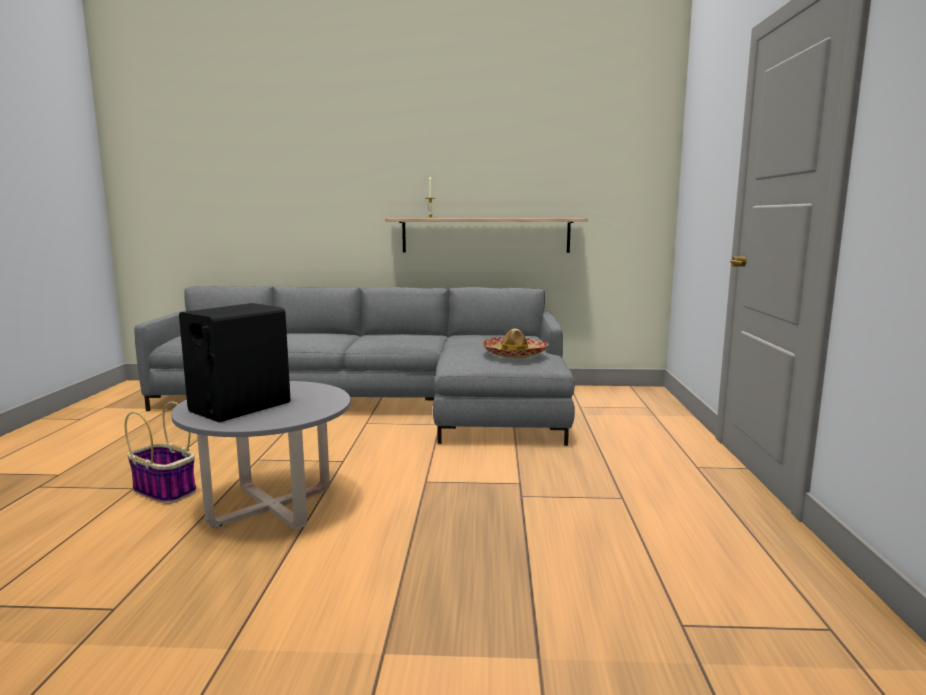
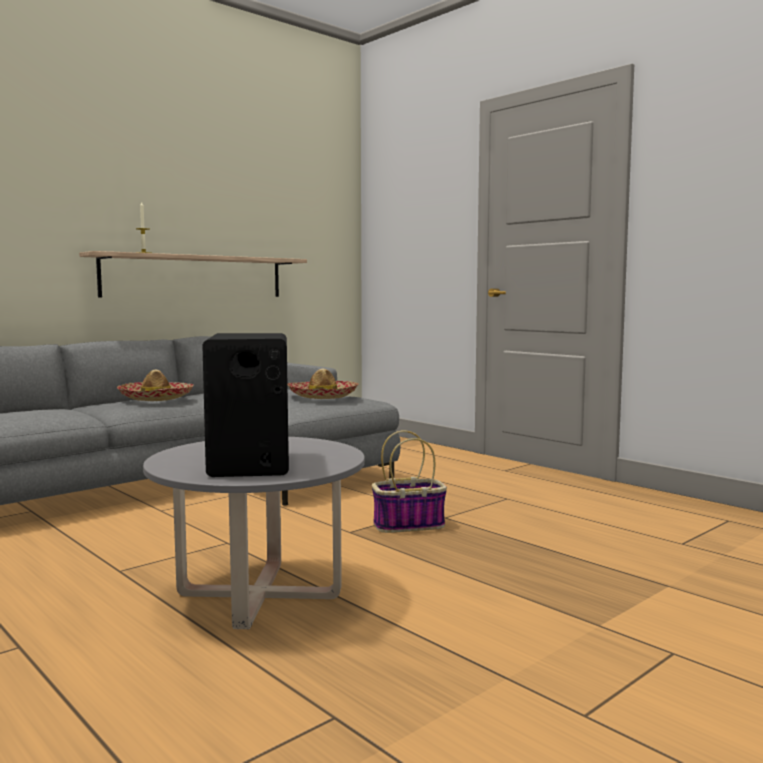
camera: 45 degrees left, 5 degrees down
(165, 491) = (81, 631): basket -> basket (409, 525)
(404, 336) = (156, 398): none -> hat

